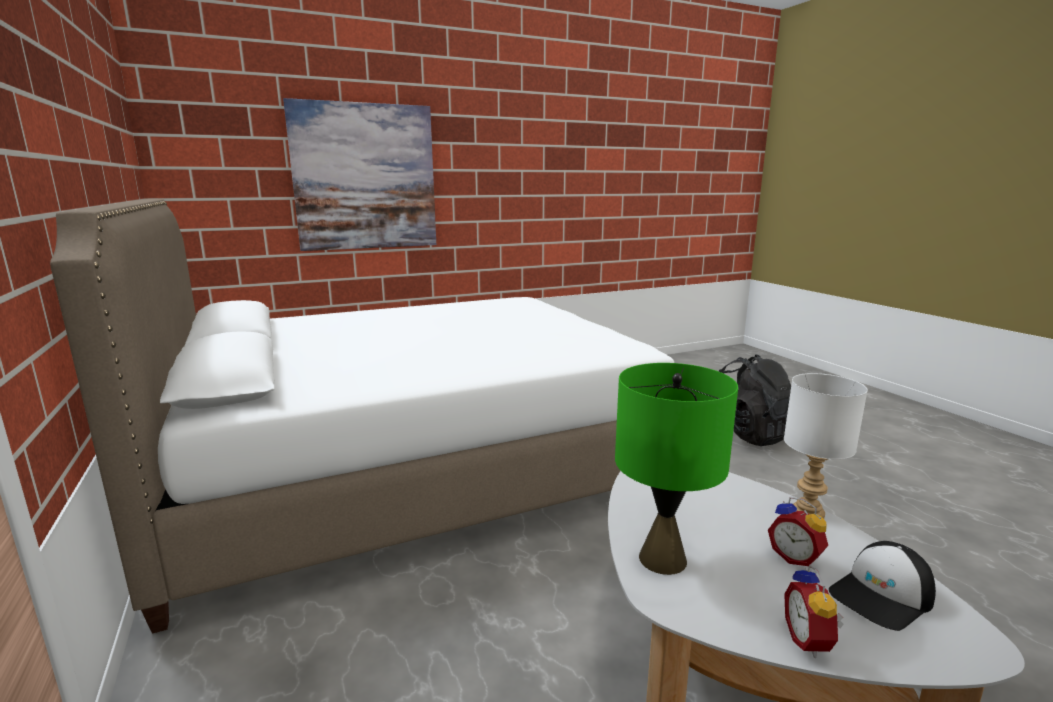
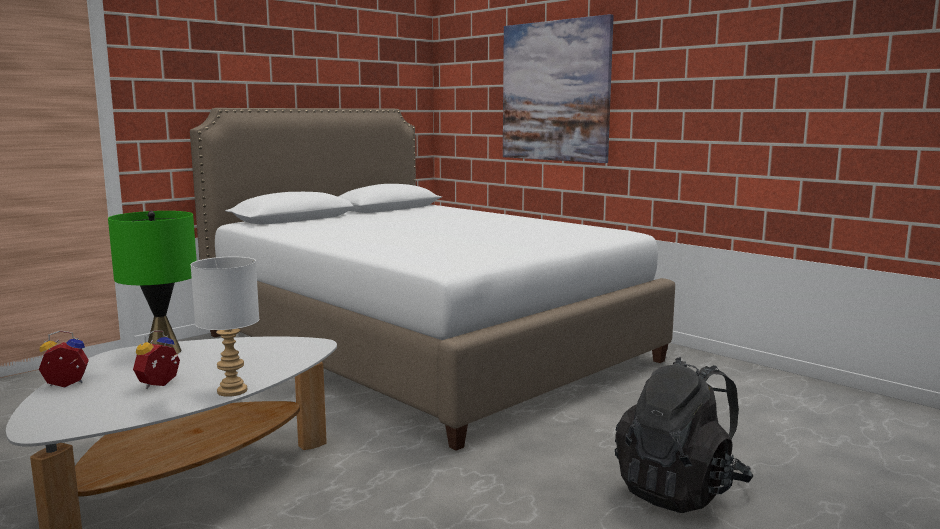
camera: 70 degrees right, 5 degrees down
(882, 596) = (105, 407): cap -> none

